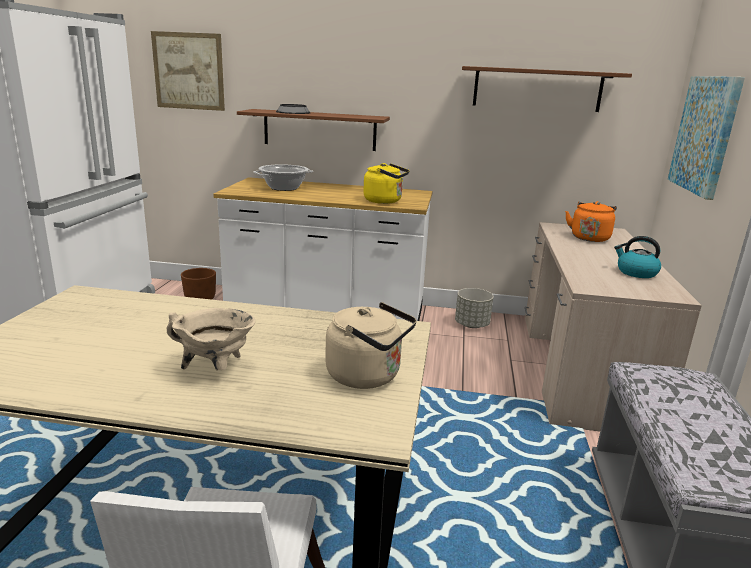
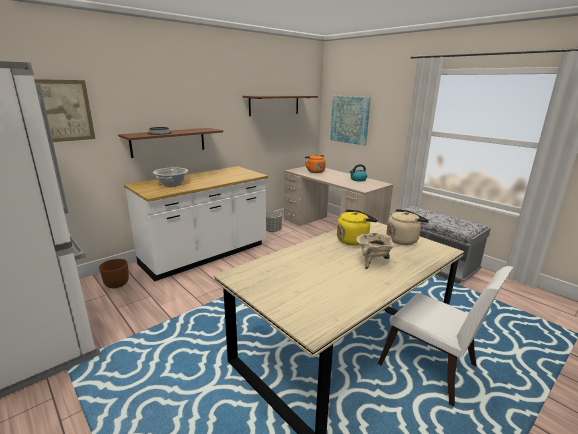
camera: 50 degrees left, 0 degrees up
(385, 201) = (241, 176): yellow kettle -> yellow kettle (353, 240)

